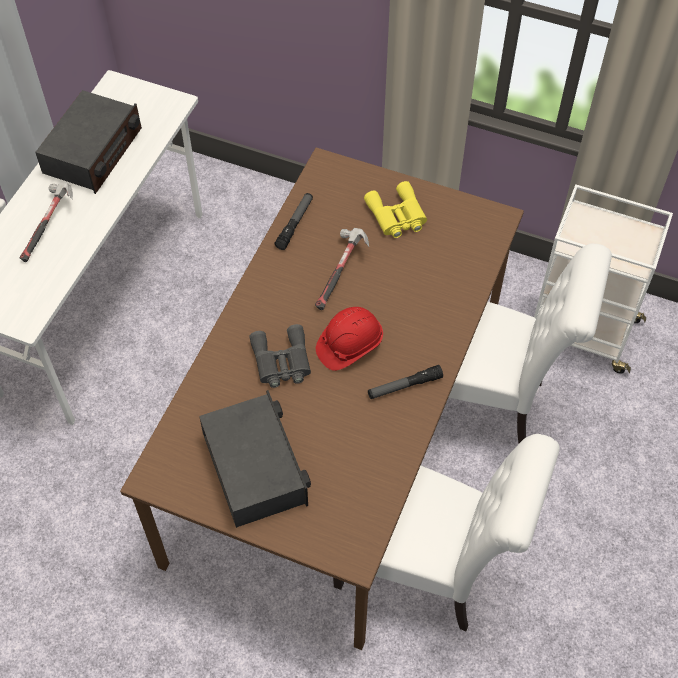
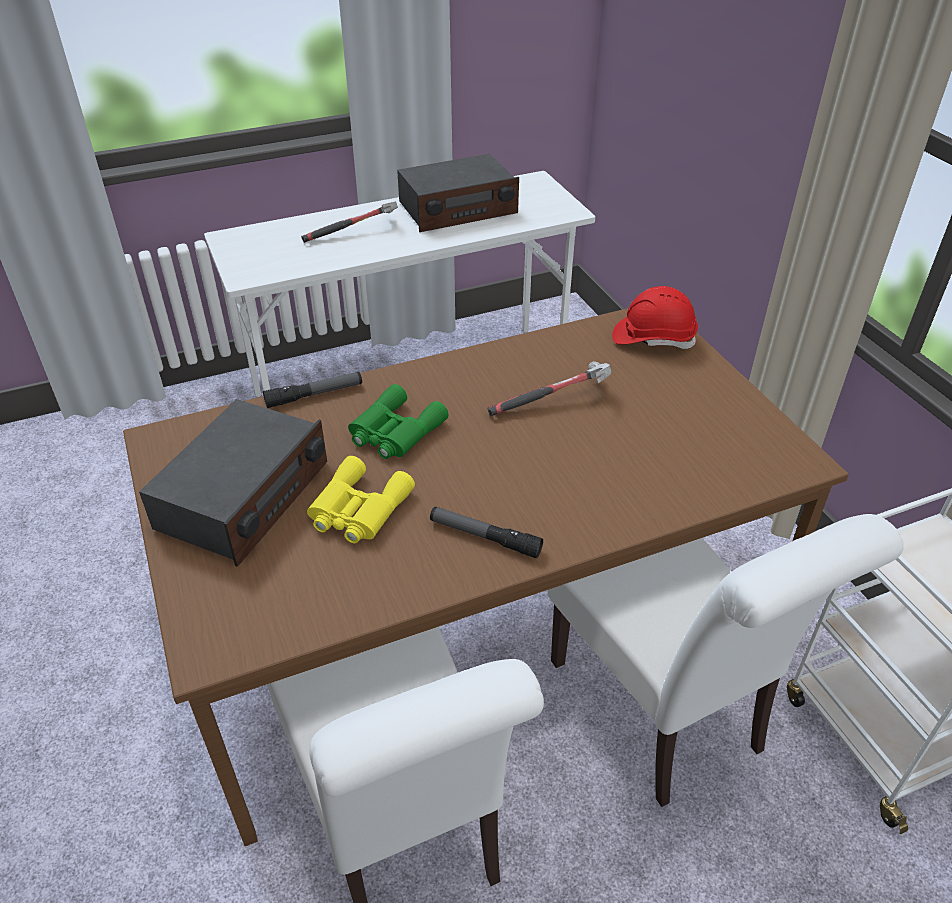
camera: 45 degrees right, 15 degrees down
(281, 362) = (394, 432): grey binoculars -> green binoculars
(295, 224) = (560, 341): flashlight -> flashlight (314, 395)
(349, 345) = (477, 463): red hard hat -> red hard hat (653, 338)
(397, 216) = (677, 392): yellow binoculars -> yellow binoculars (357, 510)

